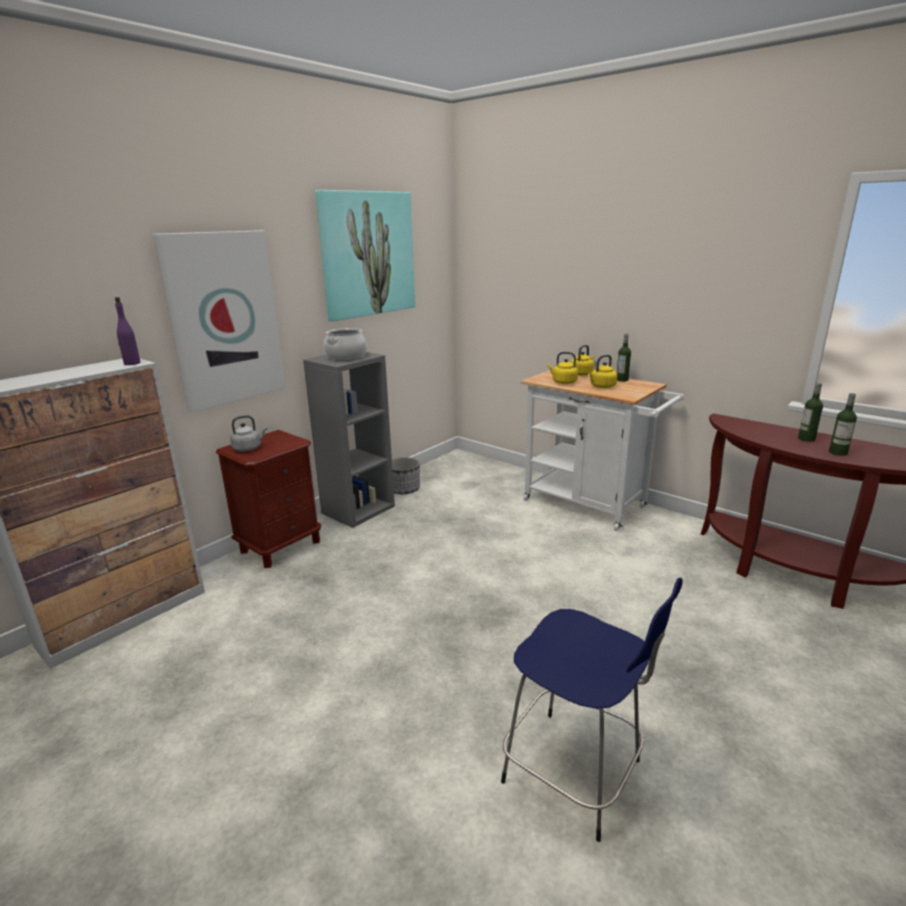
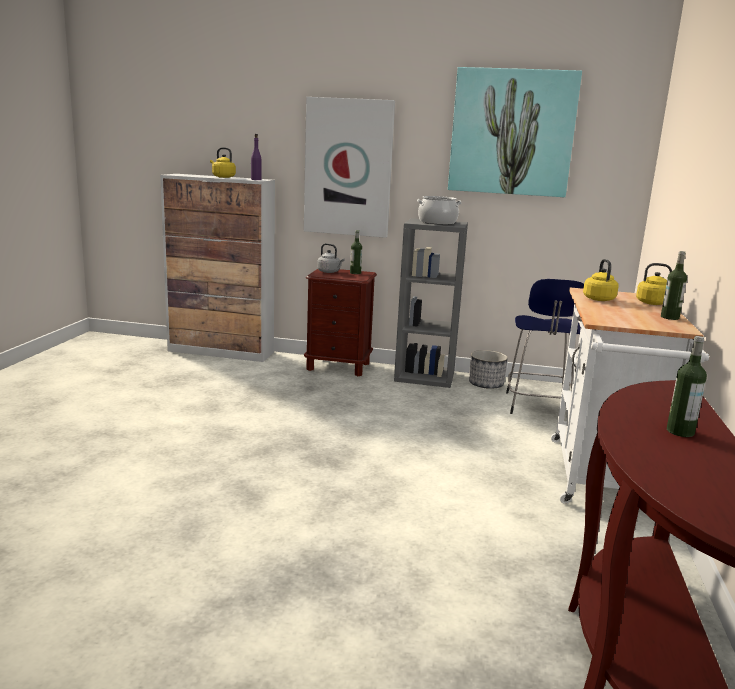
camera: 60 degrees right, 5 degrees down
(576, 774) = (153, 523): blue stool -> blue stool (537, 406)
(601, 386) = (616, 311): yellow kettle -> yellow kettle (222, 177)
(838, 452) = (650, 449): bottle -> bottle (355, 273)

